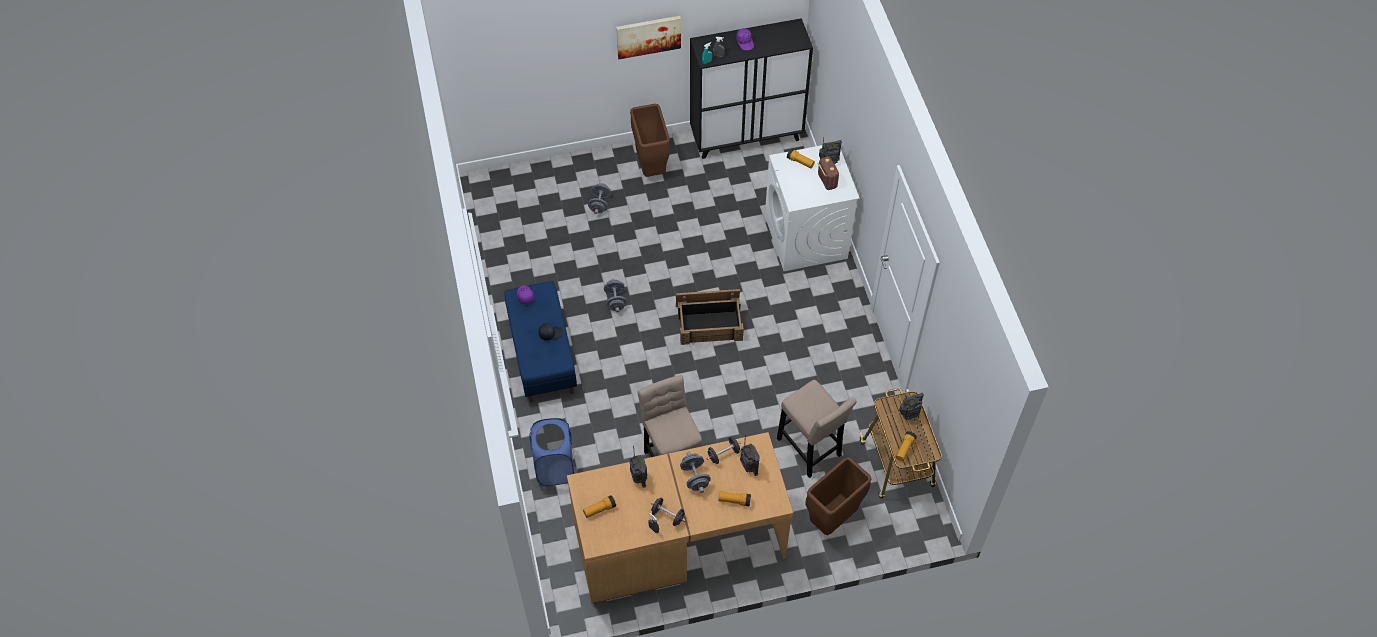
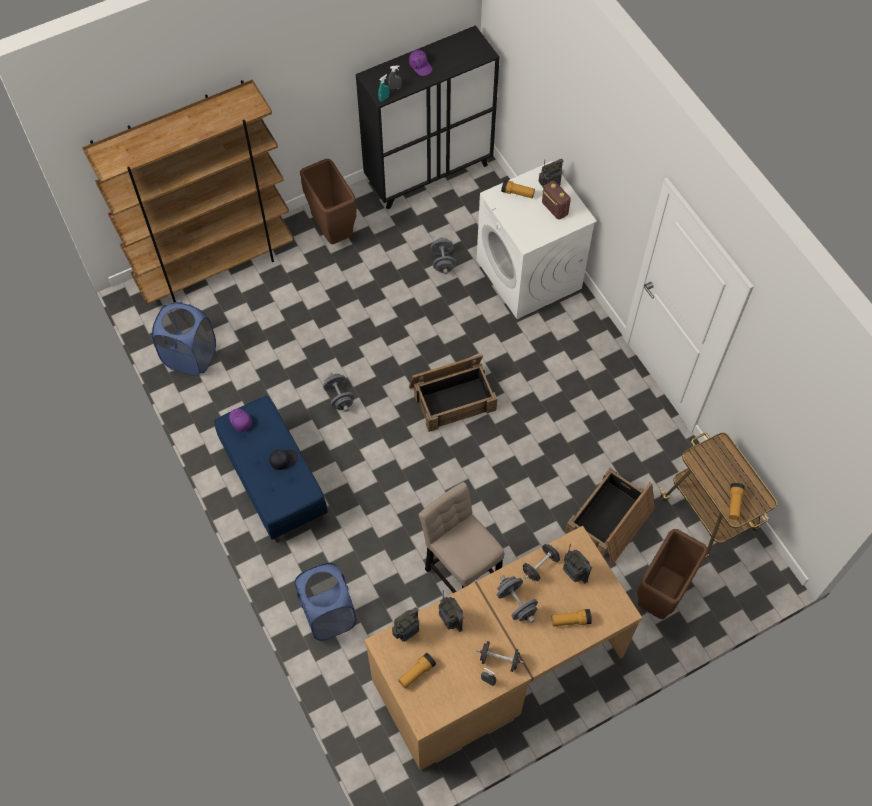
camera: 15 degrees left, 5 degrees up
(504, 242) = (190, 356): none -> blue laundry basket
(546, 175) = (216, 266): none -> brown bookcase
(600, 204) = (287, 287): grey dumbbell -> grey dumbbell (443, 262)
(648, 36) = (308, 81): picture -> none
(810, 450) = (610, 521): beige stool -> crate
(909, 415) = (726, 462): radio -> radio (407, 632)

